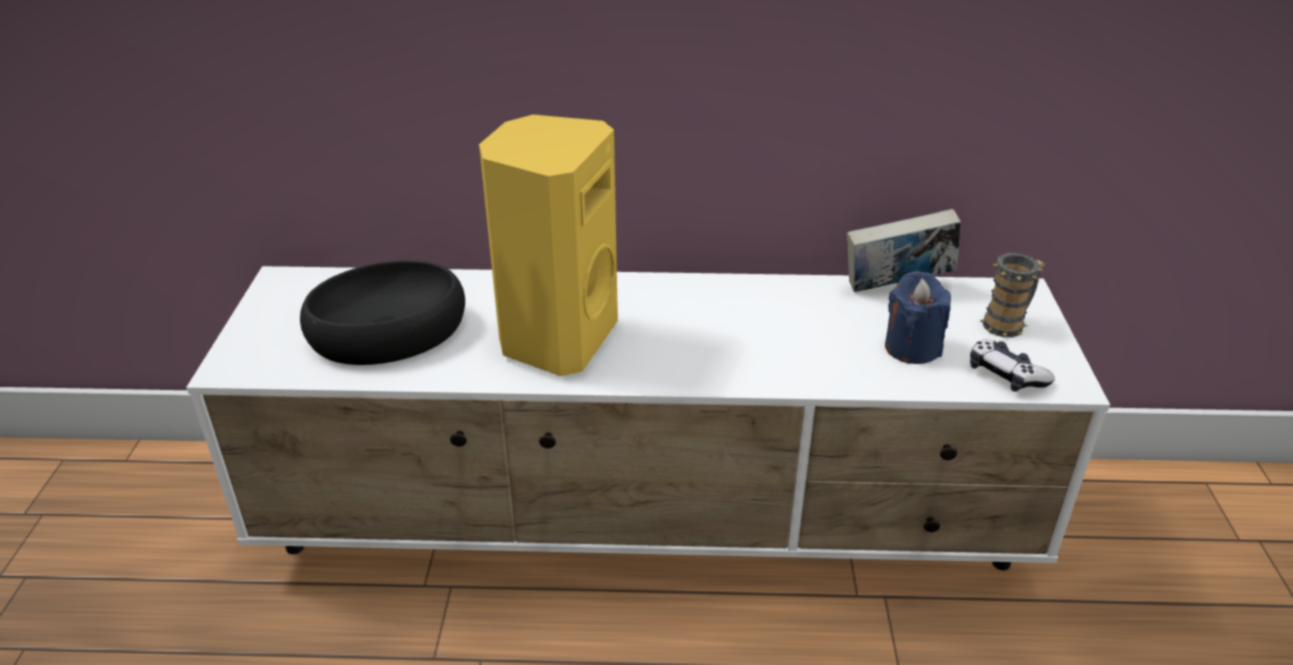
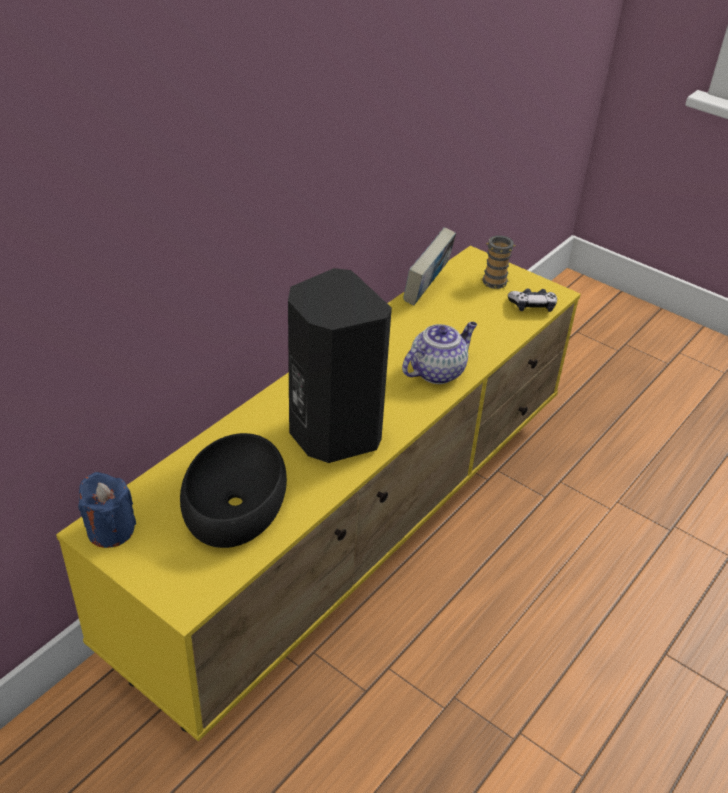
camera: 55 degrees left, 5 degrees up
(555, 339) = (331, 434): yellow speaker -> black speaker
(650, 525) = (357, 528): white tv stand -> yellow tv stand
(759, 360) = (437, 371): none -> teapot
(912, 348) = (481, 318): blue candle -> blue candle (110, 530)

